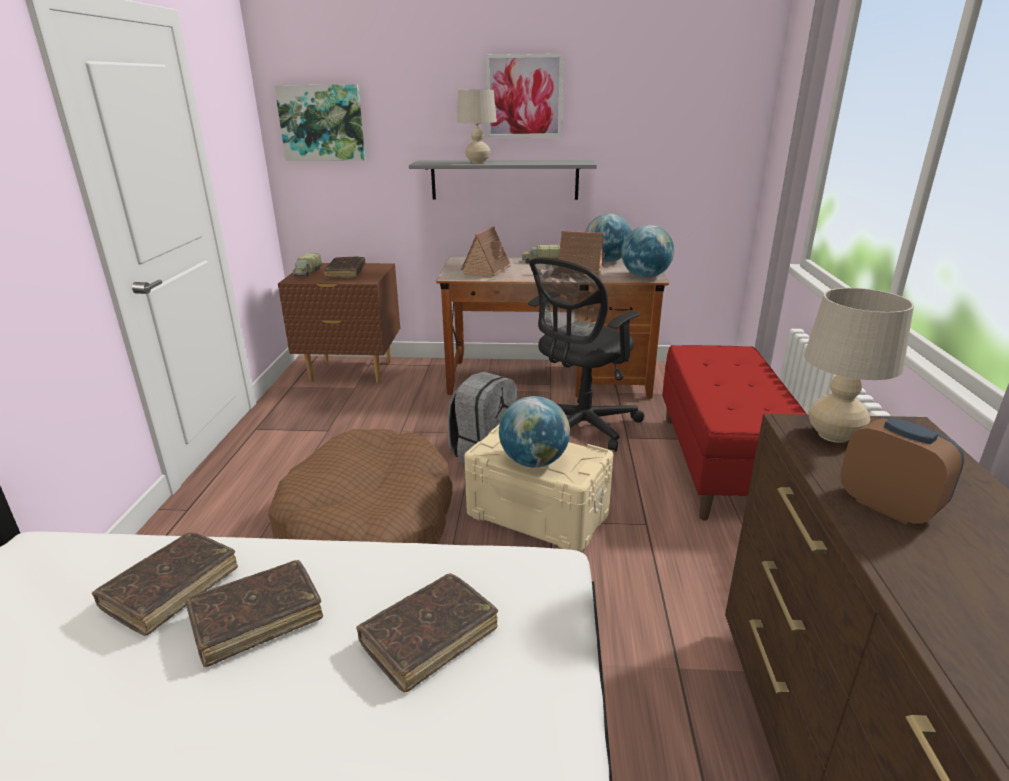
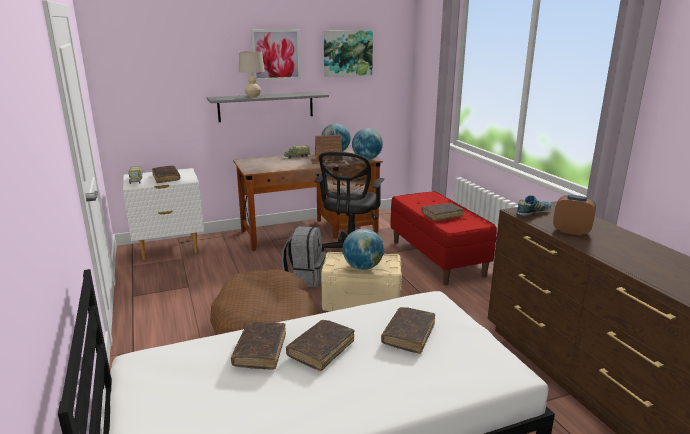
camera: 25 degrees left, 5 degrees down
(322, 123) = (136, 75): picture -> picture (347, 53)
(351, 371) = (169, 249): brown nightstand -> white nightstand
(487, 270) = (269, 165): toy house -> none
(728, 394) = (442, 215): none -> brown book
(833, 435) = (533, 212): beige table lamp -> shoe

